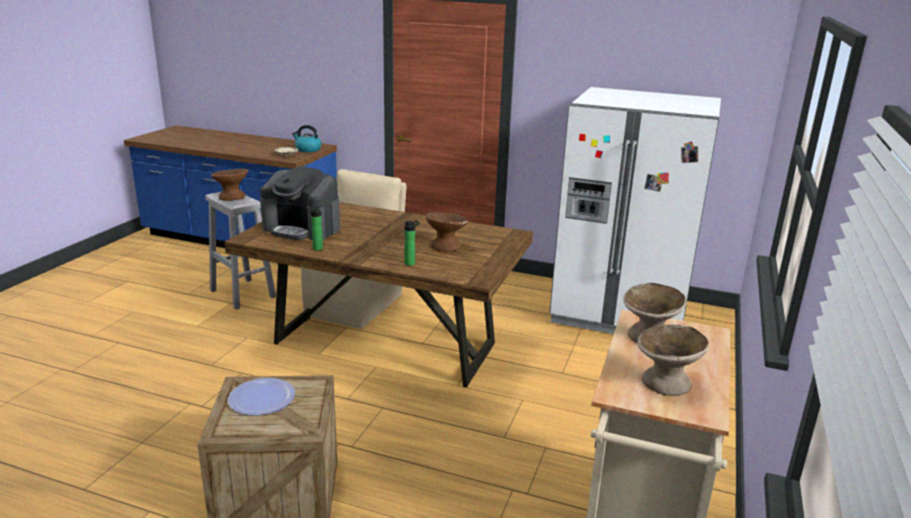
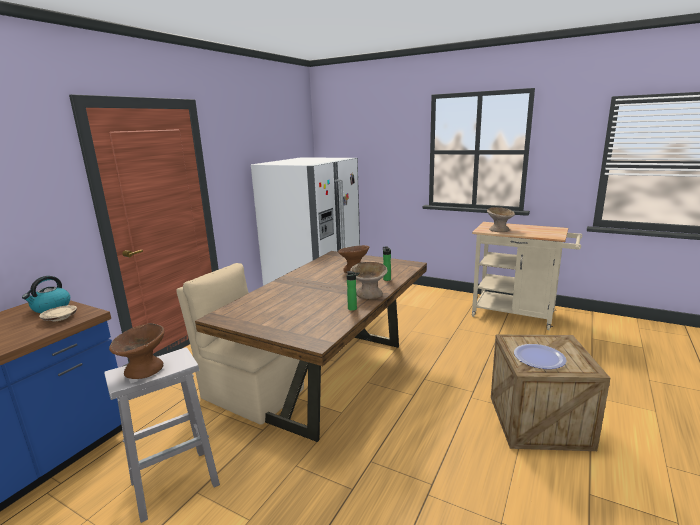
camera: 80 degrees left, 5 degrees down
(302, 228) = (297, 317): coffee machine -> none
(666, 382) = (539, 231): beige bowl -> beige bowl (369, 294)

